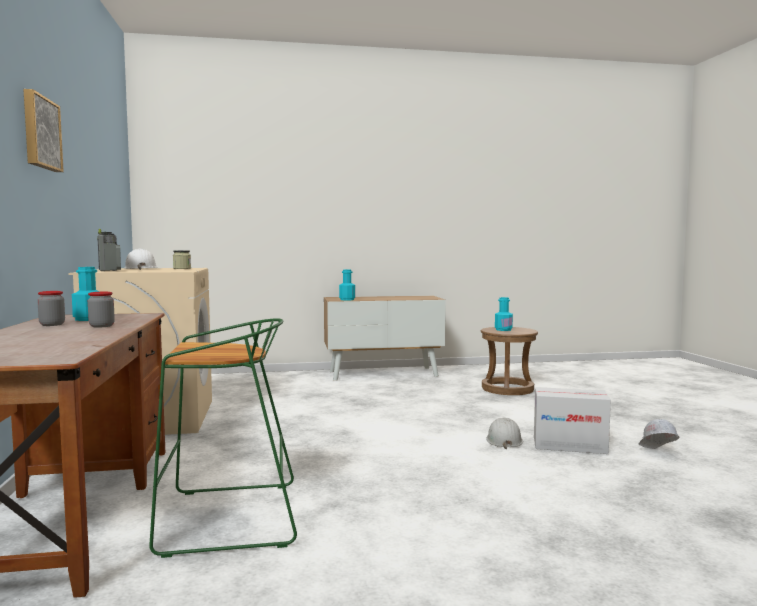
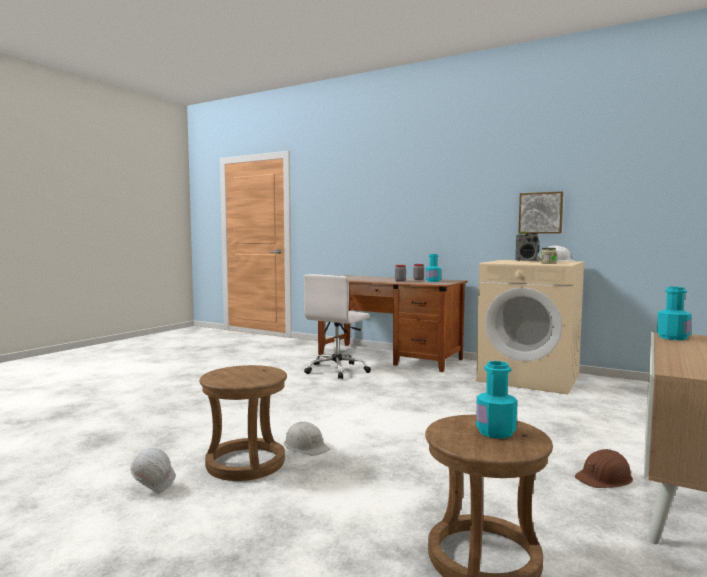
camera: 130 degrees right, 0 degrees up
(40, 133) = (481, 179): picture -> picture (540, 213)
(227, 519) = (337, 370): green stool -> white office chair
(385, 383) = (604, 478): none -> brown hard hat
(569, 445) = (245, 463): cardboard box -> brown stool

